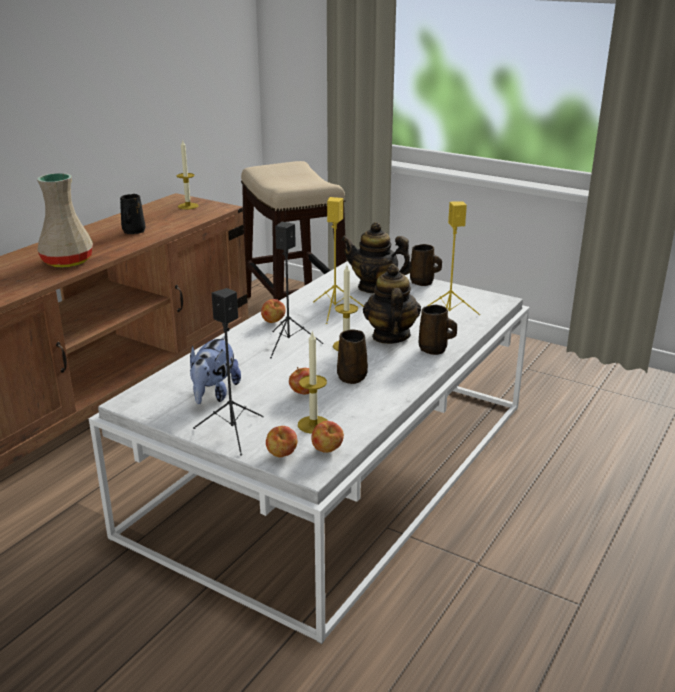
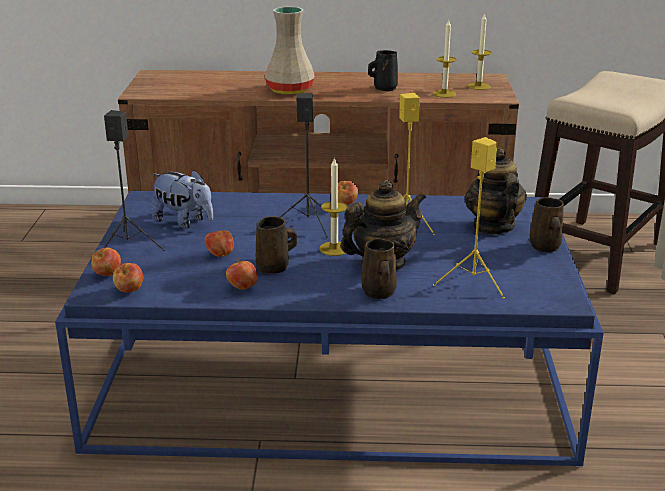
camera: 60 degrees right, 0 degrees up
(214, 394) = (184, 222): plush toy -> plush toy turned 135 degrees counterclockwise
(313, 424) = (168, 274): candle -> candle (444, 94)
(337, 467) = (330, 379): white coffee table -> blue coffee table
(374, 397) = (242, 288): none -> apple

